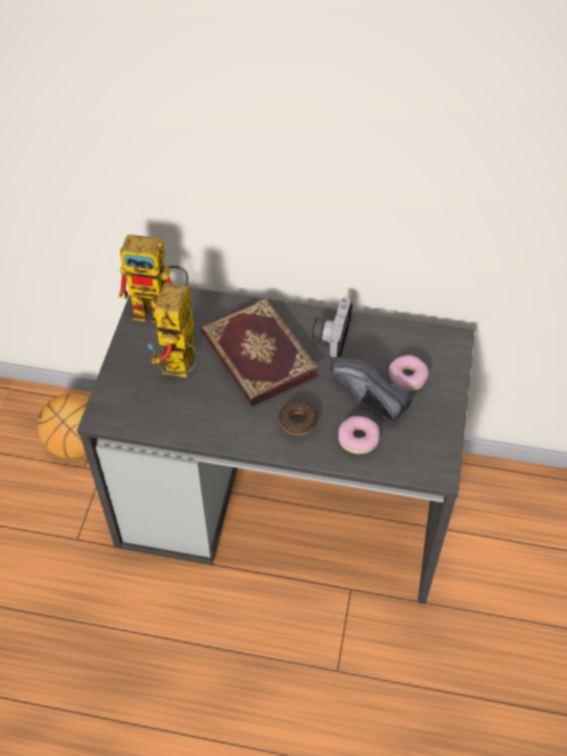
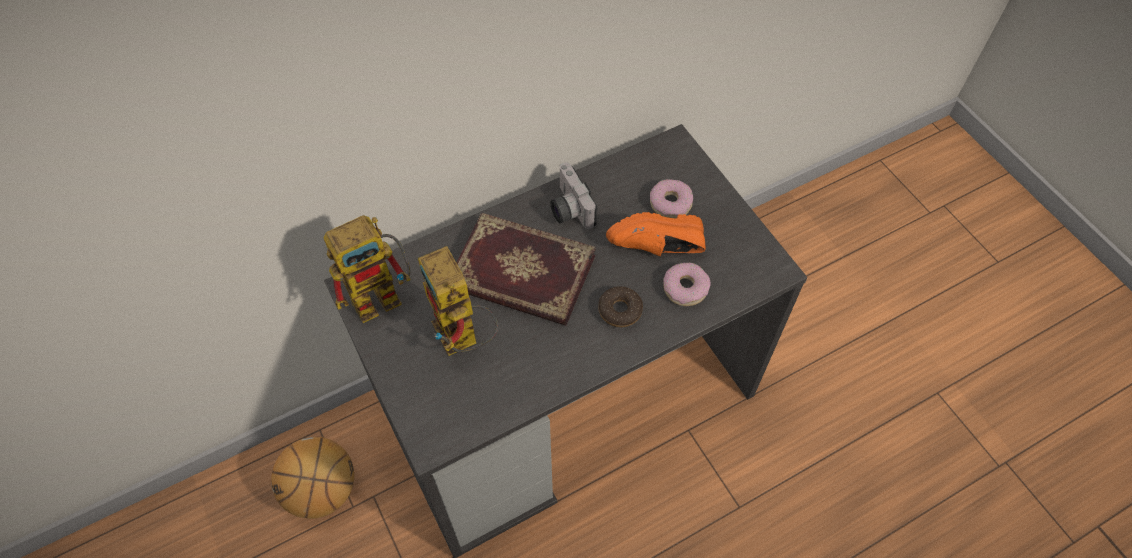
camera: 40 degrees left, 5 degrees up
(366, 401) = (658, 249): black shoe -> orange shoe

